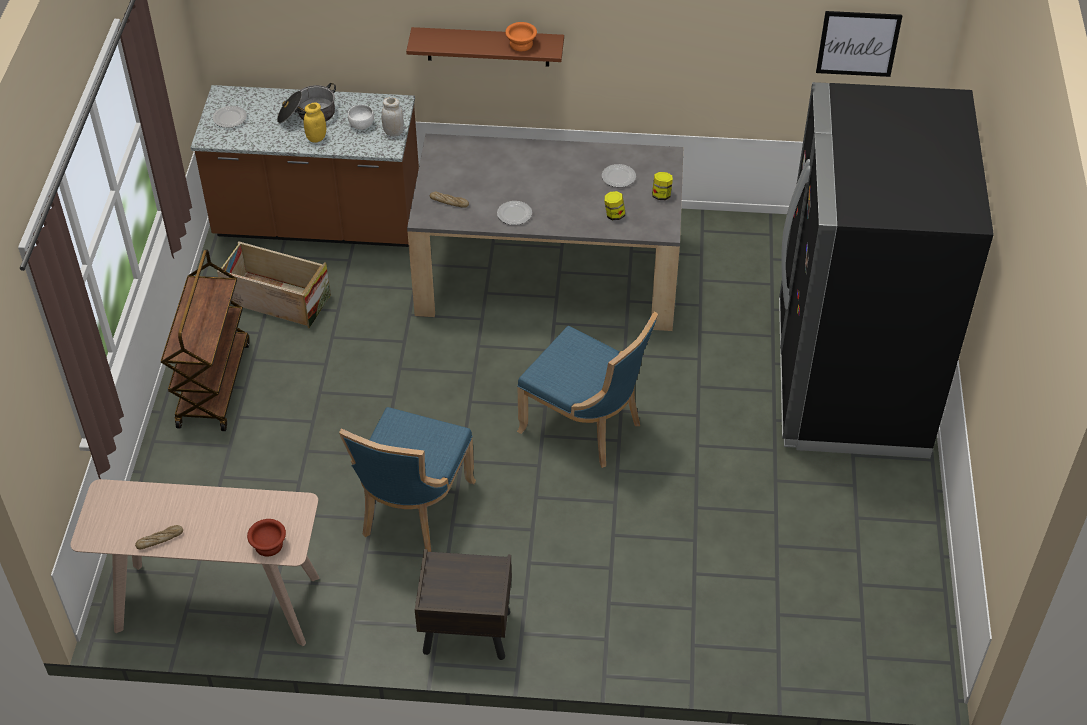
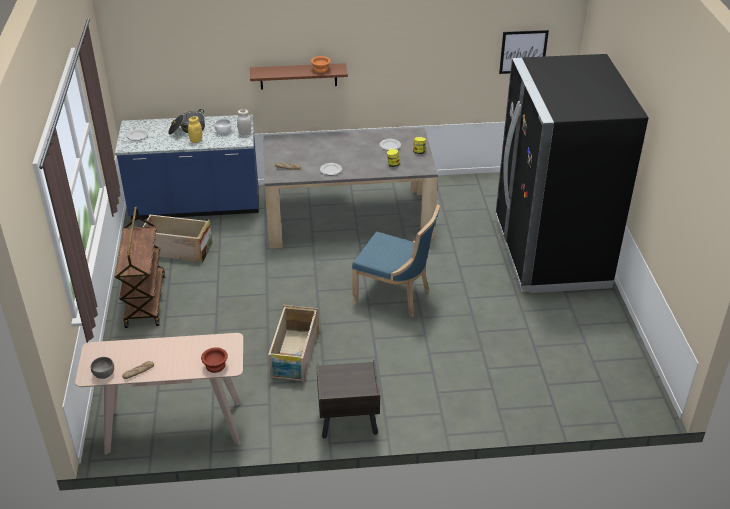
camera: 10 degrees left, 10 degrees down
(112, 536) = (104, 374): none -> grey bowl
(318, 223) = (196, 206): brown counter -> blue counter
(412, 510) = (294, 356): blue chair -> crate

